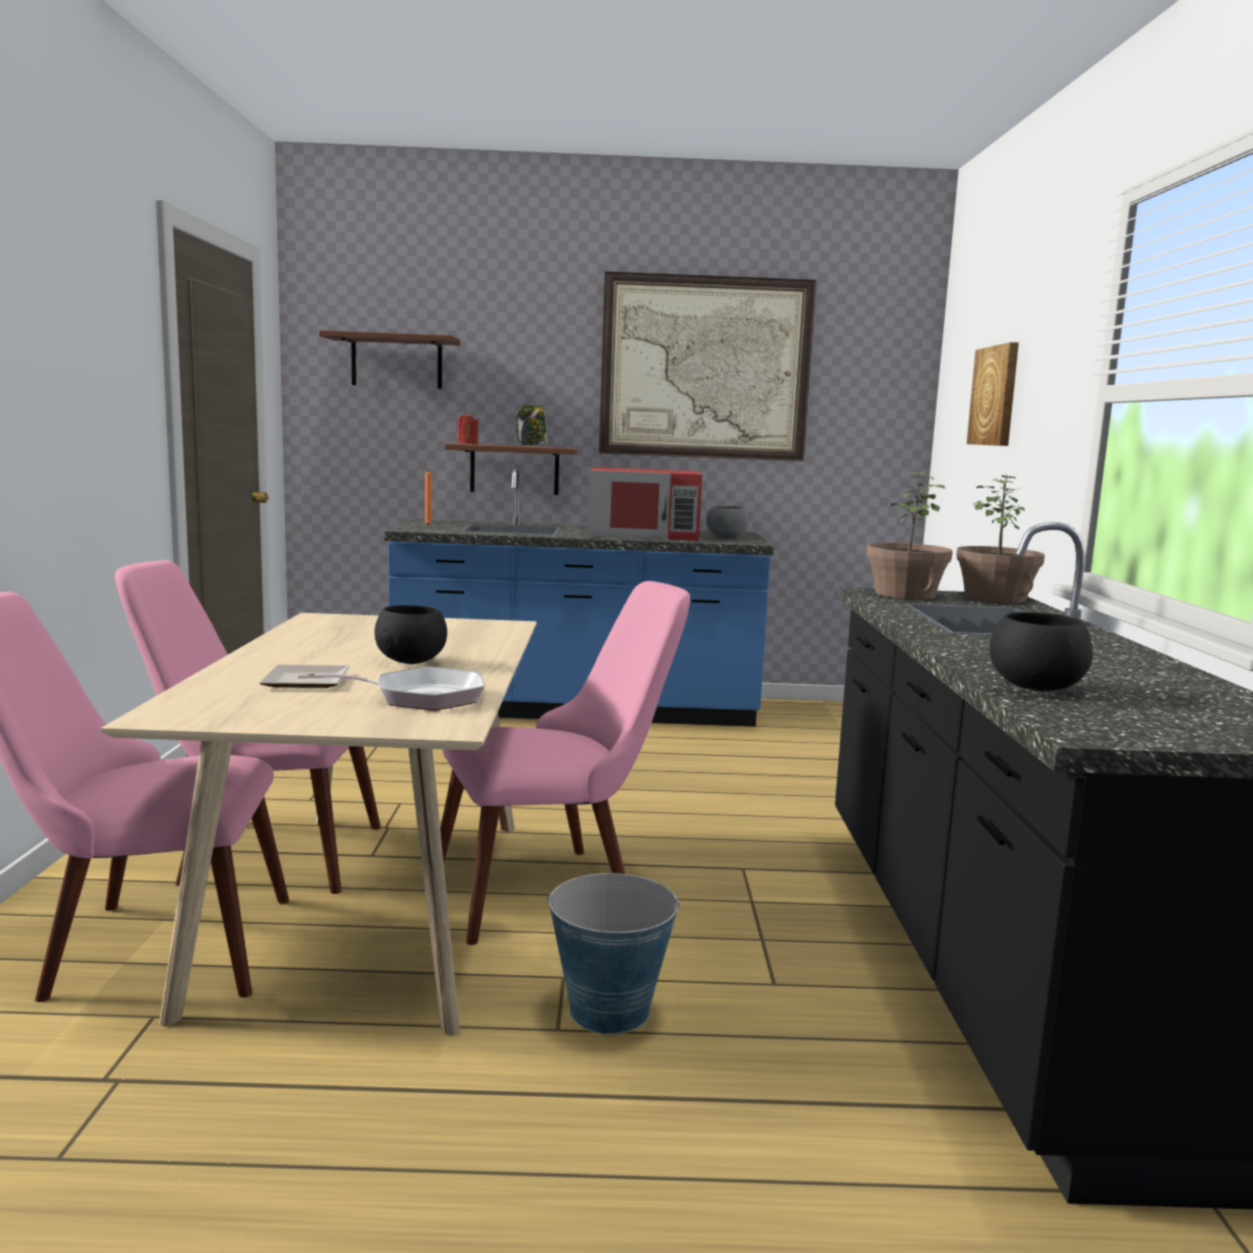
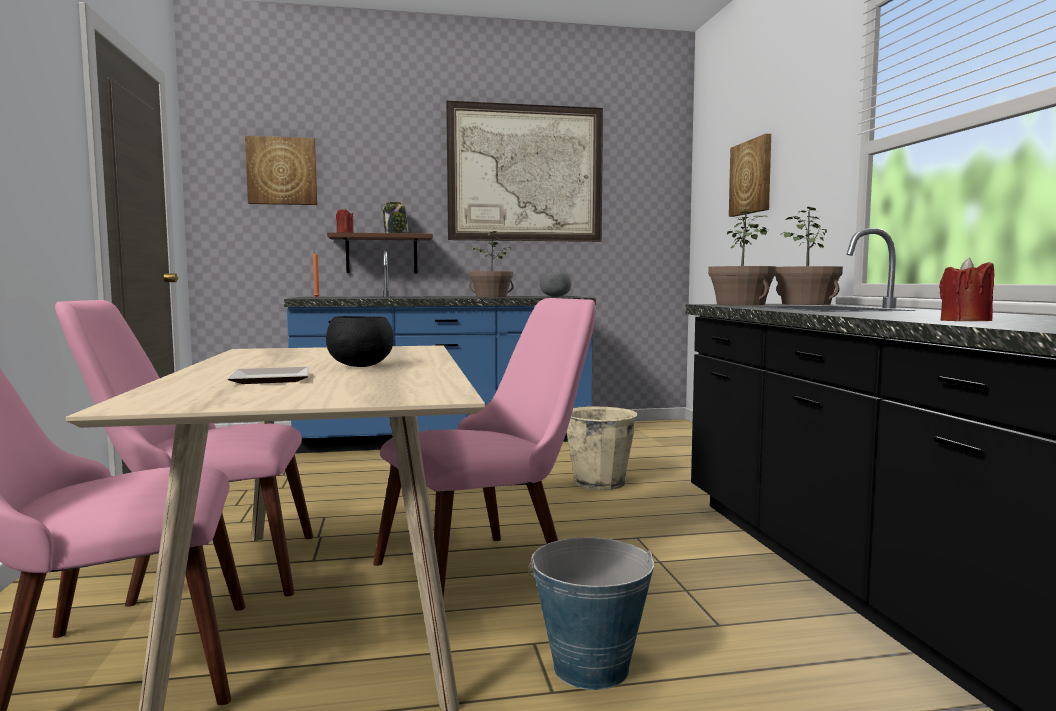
camera: 10 degrees left, 5 degrees down
(397, 362) = (282, 171): brown shelf -> picture
(420, 697) = (392, 383): frying pan -> none
(644, 534) = (491, 296): red microwave -> potted plant
(734, 789) = (596, 482): none -> beige bucket
(1035, 688) = (965, 321): black bowl -> red candle

